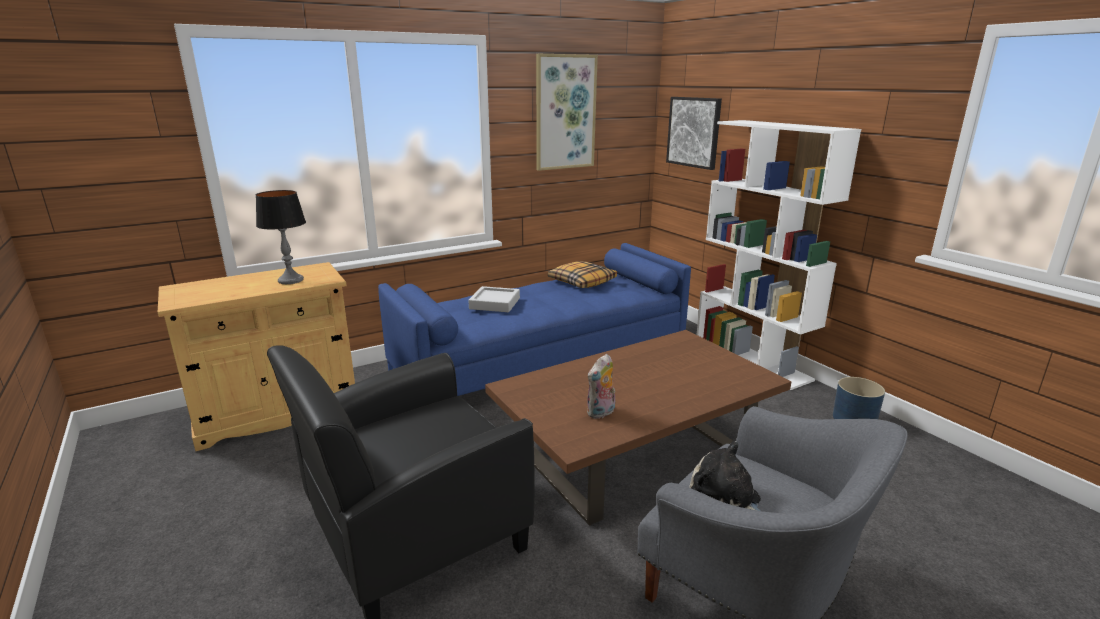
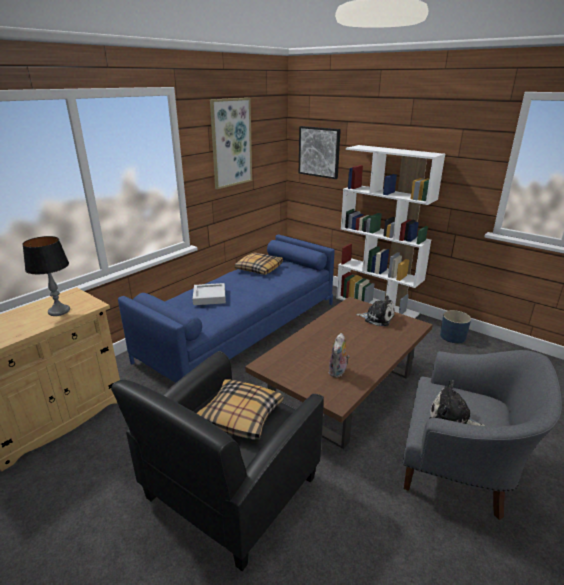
camera: 20 degrees left, 5 degrees up
(433, 433) = (240, 416): none -> pillow
(708, 360) = (377, 318): none -> plush toy

